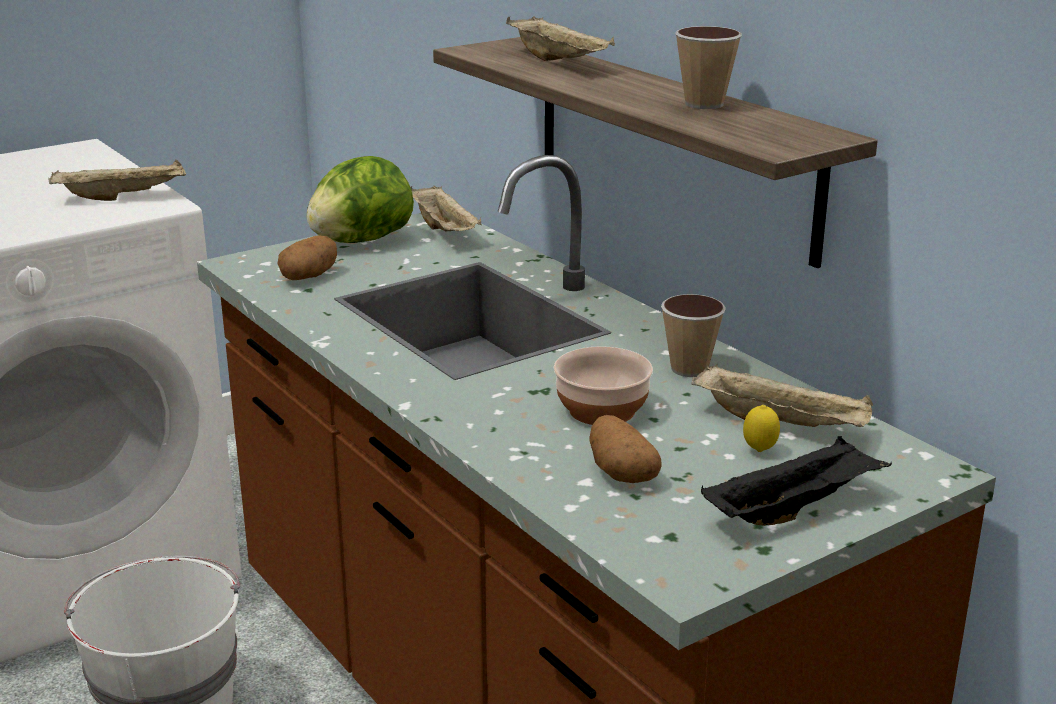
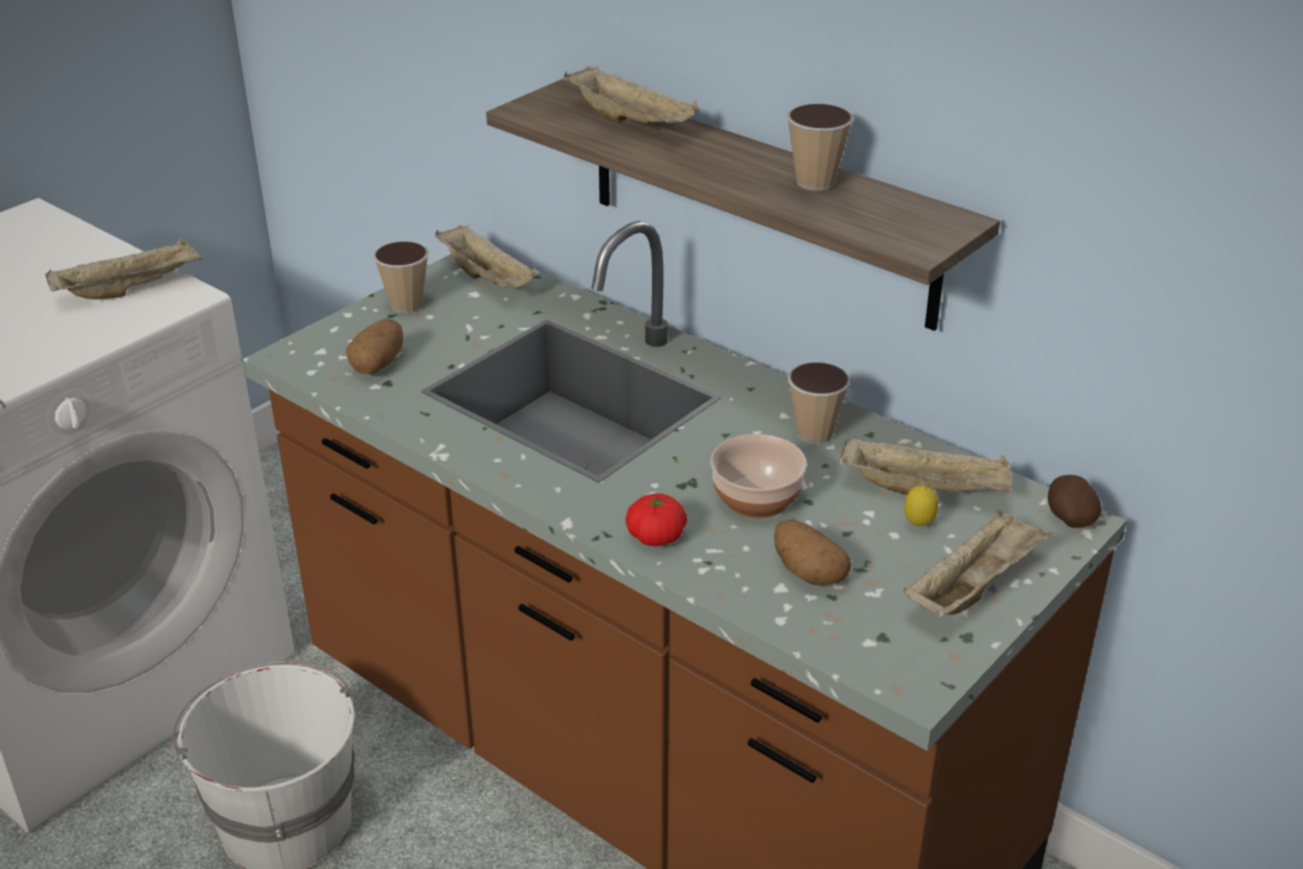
camera: 15 degrees left, 10 degrees up
(361, 241) = (406, 305): lettuce -> cup
(484, 426) = (656, 537): none -> tomato
(793, 508) = (973, 586): black tray -> beige tray
(929, 466) = (1068, 518): none -> potato

